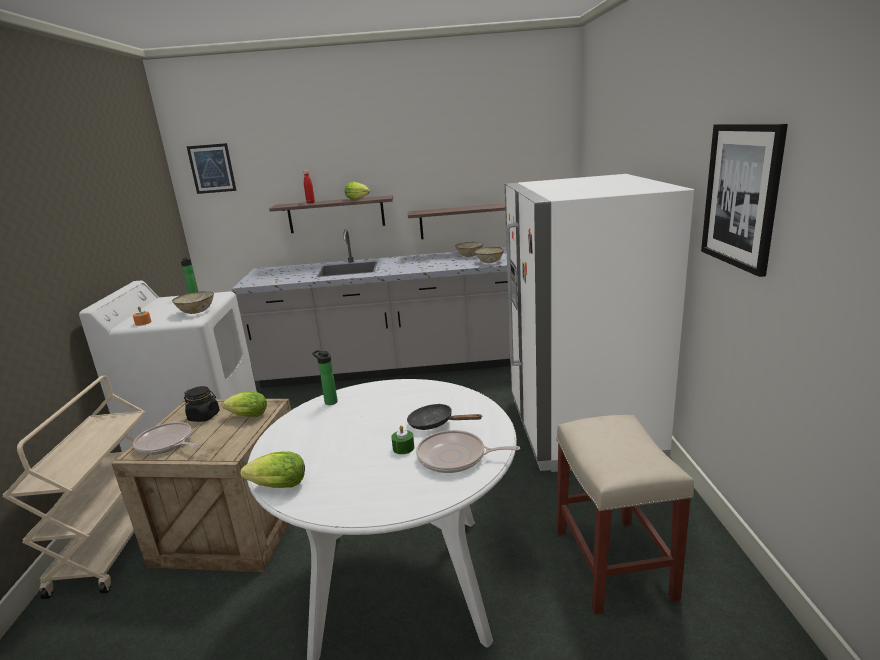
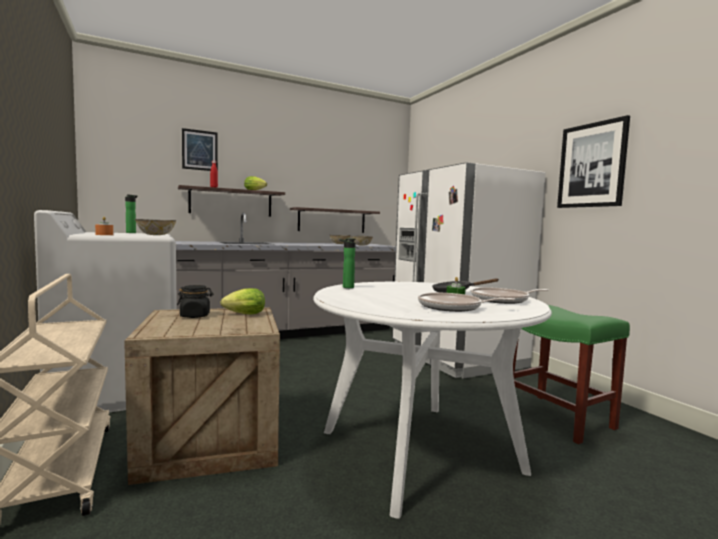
camera: 25 degrees left, 15 degrees down
(166, 443) = (177, 328): frying pan -> frying pan (453, 307)
(212, 168) = (122, 146): picture -> picture (200, 150)
(275, 486) = (388, 312): lettuce -> none
(614, 564) = (559, 418): beige stool -> green stool

